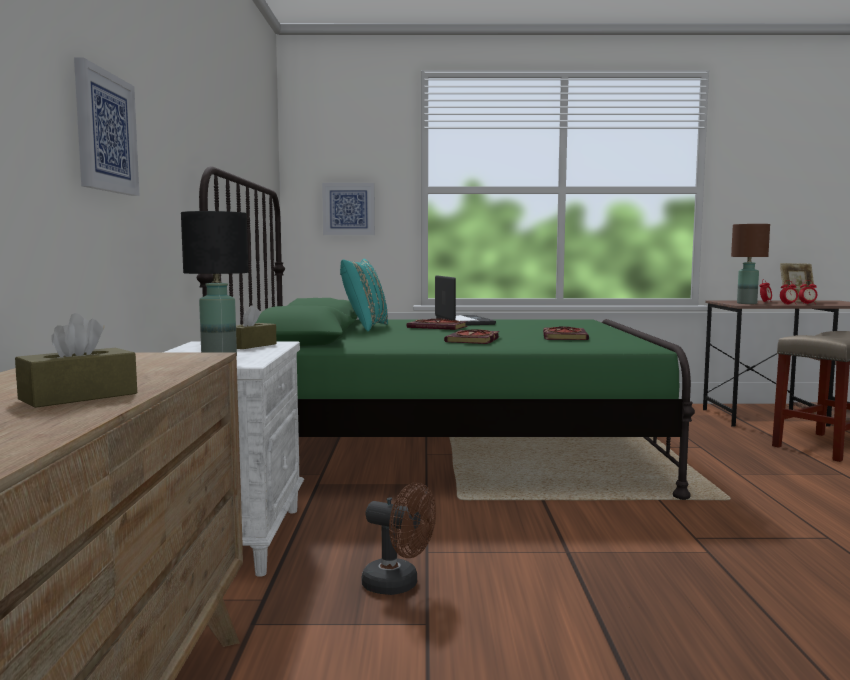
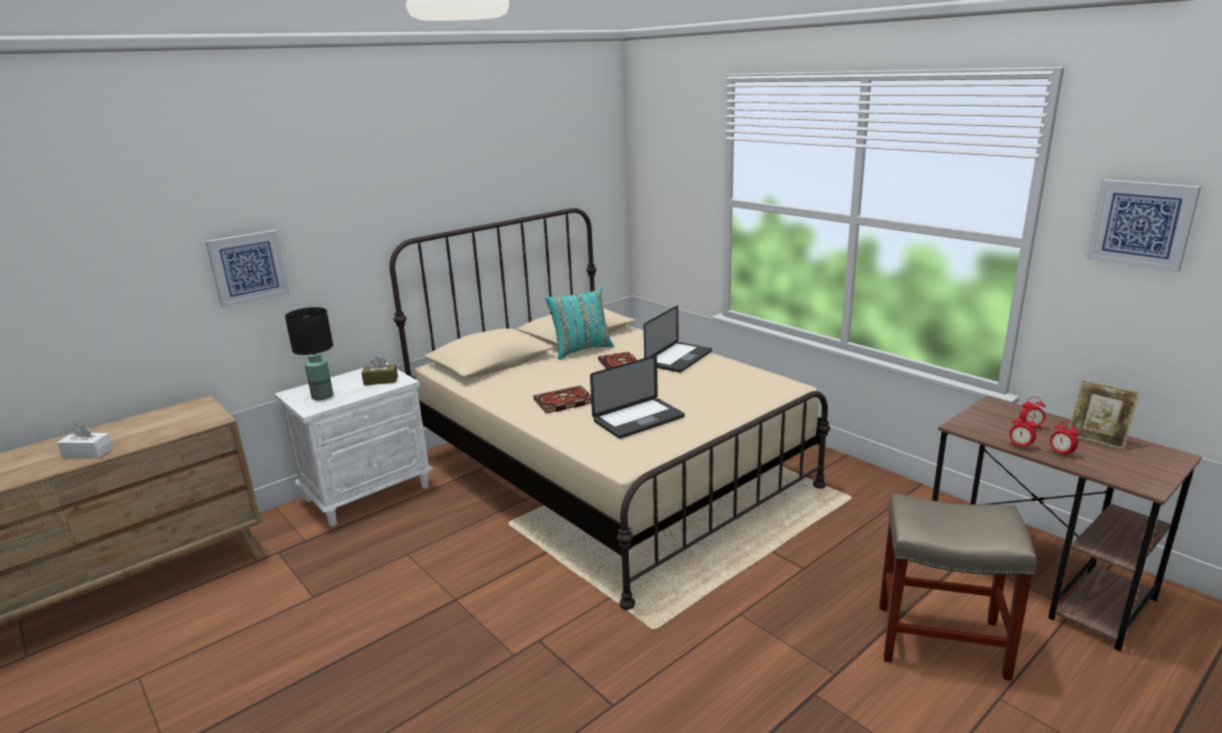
camera: 50 degrees right, 15 degrees up
(79, 396) = (88, 452): brown tissue box -> white tissue box
(348, 209) = (672, 212): picture -> picture (1141, 224)
(398, 585) = (352, 567): brown fan -> none
(442, 450) = (608, 470): green bed -> beige bed
(563, 337) = (638, 419): book -> laptop
(747, 303) = (983, 424): brown table lamp -> none

